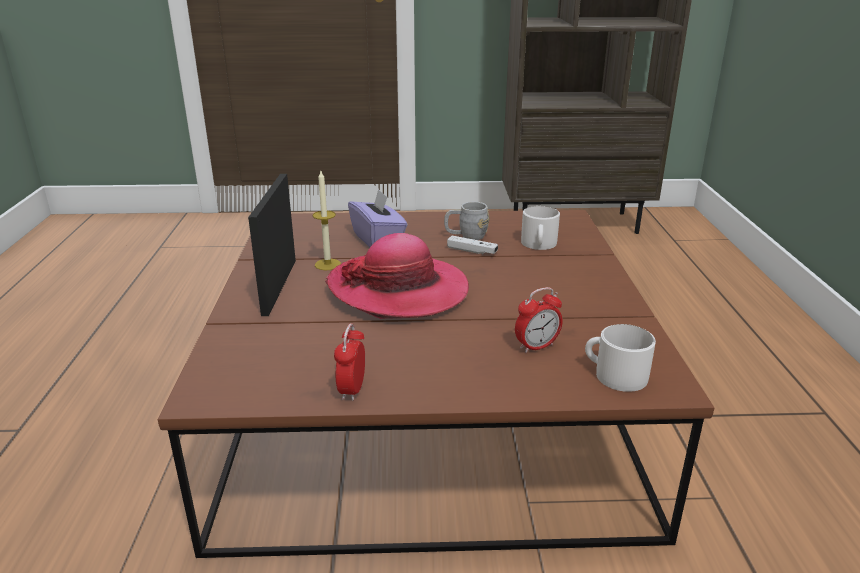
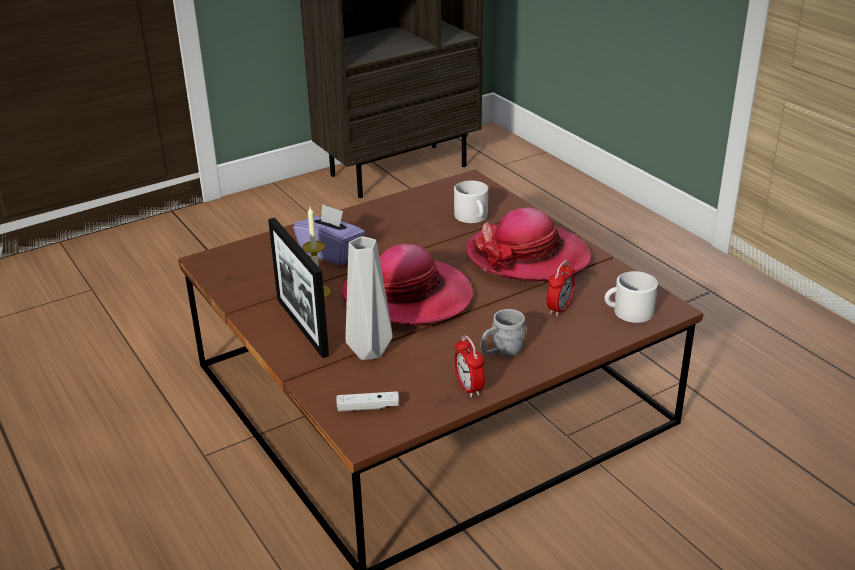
camera: 30 degrees left, 5 degrees up
(304, 325) = (369, 353): none -> grey vase
(466, 236) = (405, 226): grey mug -> grey mug (501, 351)
(472, 251) = (426, 240): white game controller -> white game controller (368, 407)
(556, 290) = (528, 257): none -> hat

